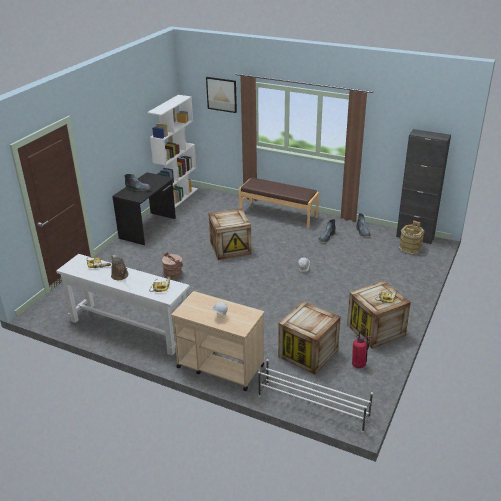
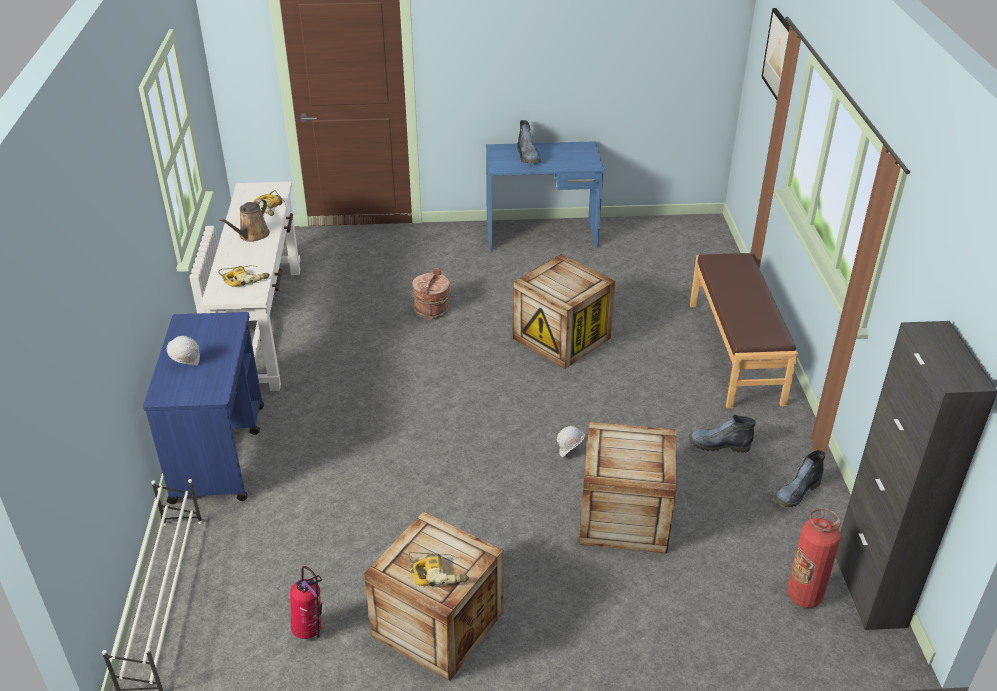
camera: 60 degrees right, 5 degrees up
(148, 228) = (541, 235): black desk -> blue desk
(178, 198) = (664, 225): white bookcase -> none
(219, 366) = (219, 452): beige cart -> blue cart
(308, 353) = (307, 546): crate -> crate (624, 517)
(410, 249) = (804, 595): brown bucket -> fire extinguisher

